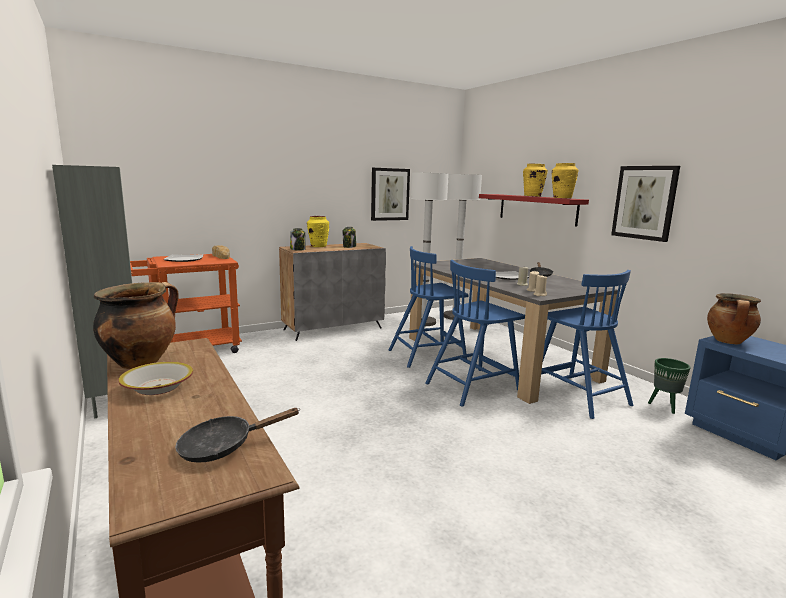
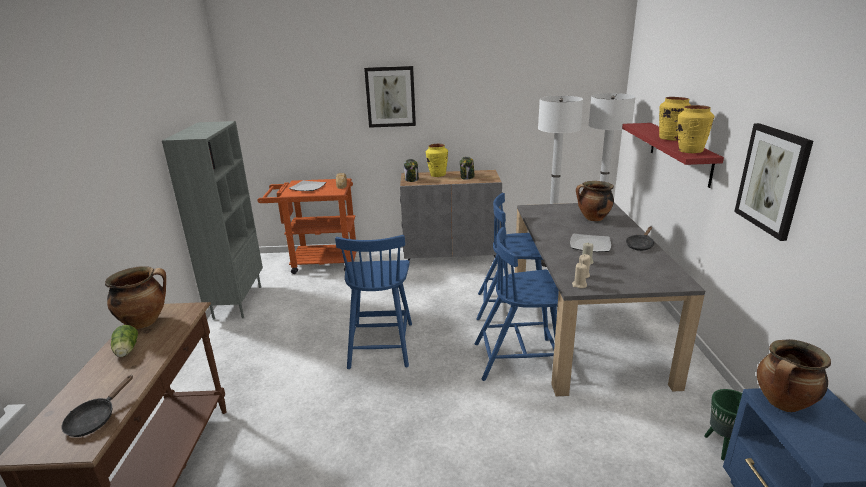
camera: 30 degrees right, 10 degrees up
(158, 387) = (126, 351): bowl -> lettuce
(223, 446) = (95, 419): black frying pan -> black frying pan turned 75 degrees counterclockwise
(389, 194) = (527, 116): picture -> picture (390, 97)
(483, 265) = (593, 219): none -> cooking pot
(578, 395) = (625, 400): blue chair -> blue chair (381, 344)

